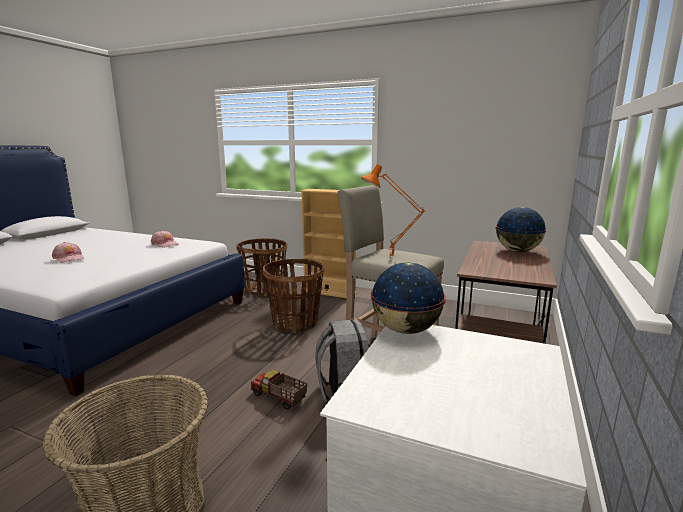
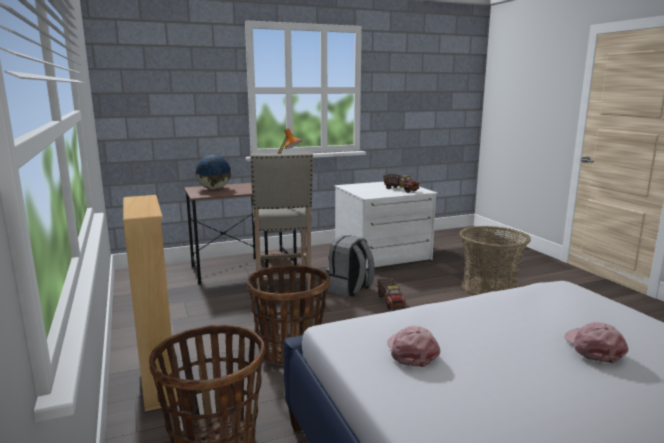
camera: 135 degrees left, 0 degrees up
(406, 330) = (370, 195): globe -> none
(416, 384) = (400, 189): none -> toy truck

